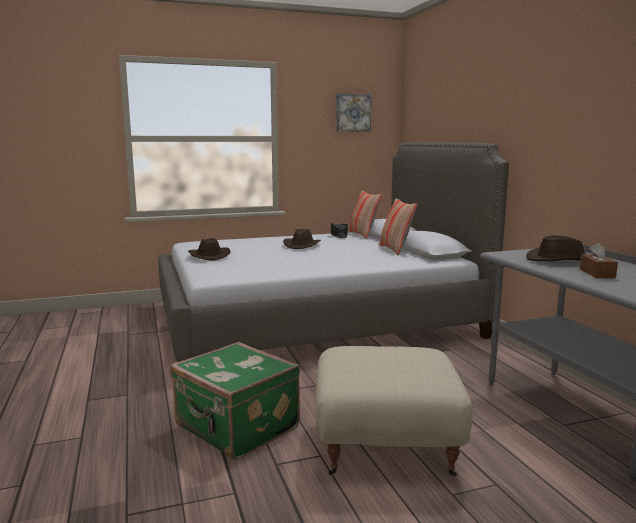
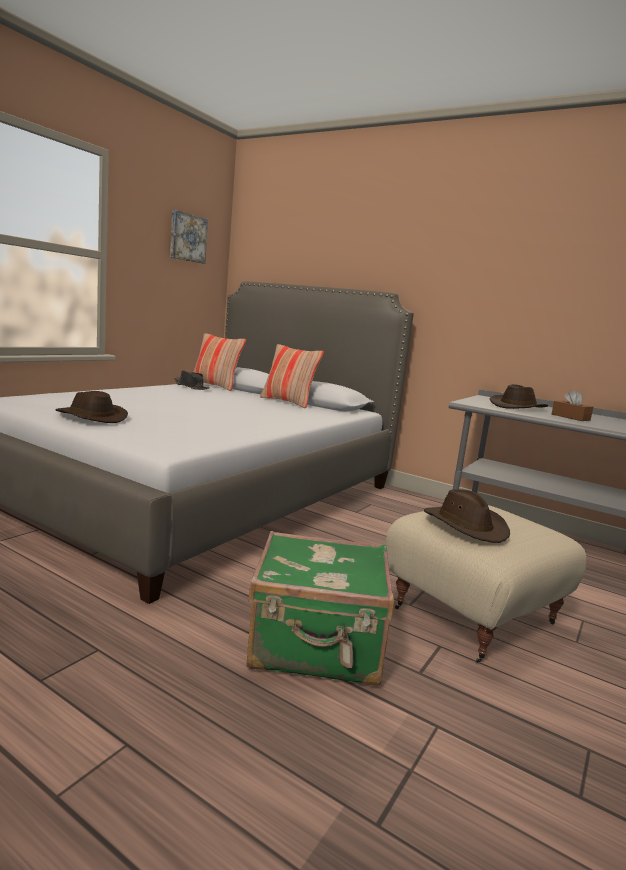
camera: 40 degrees left, 0 degrees up
(302, 245) = (181, 399): brown hat -> brown hat (465, 525)

